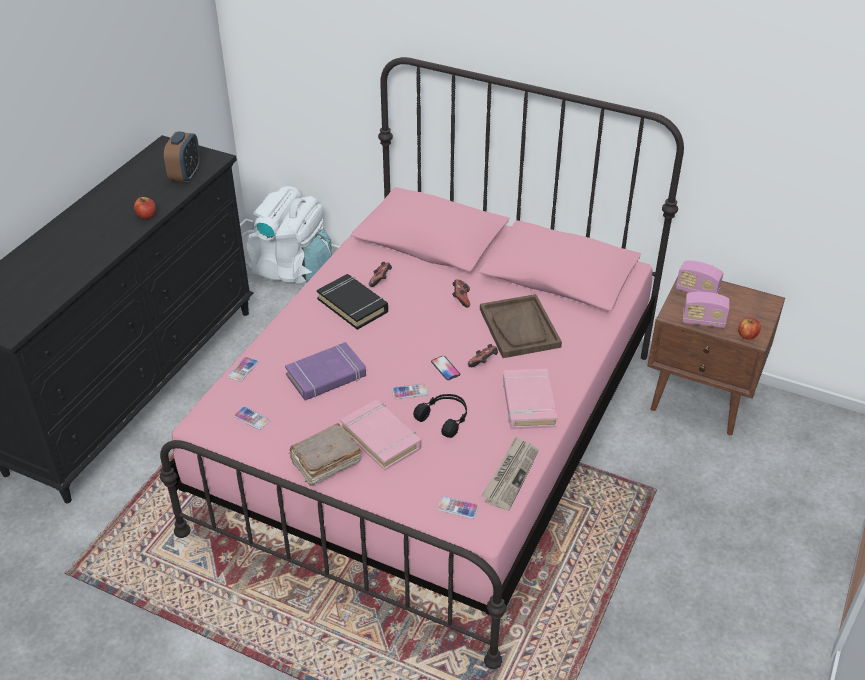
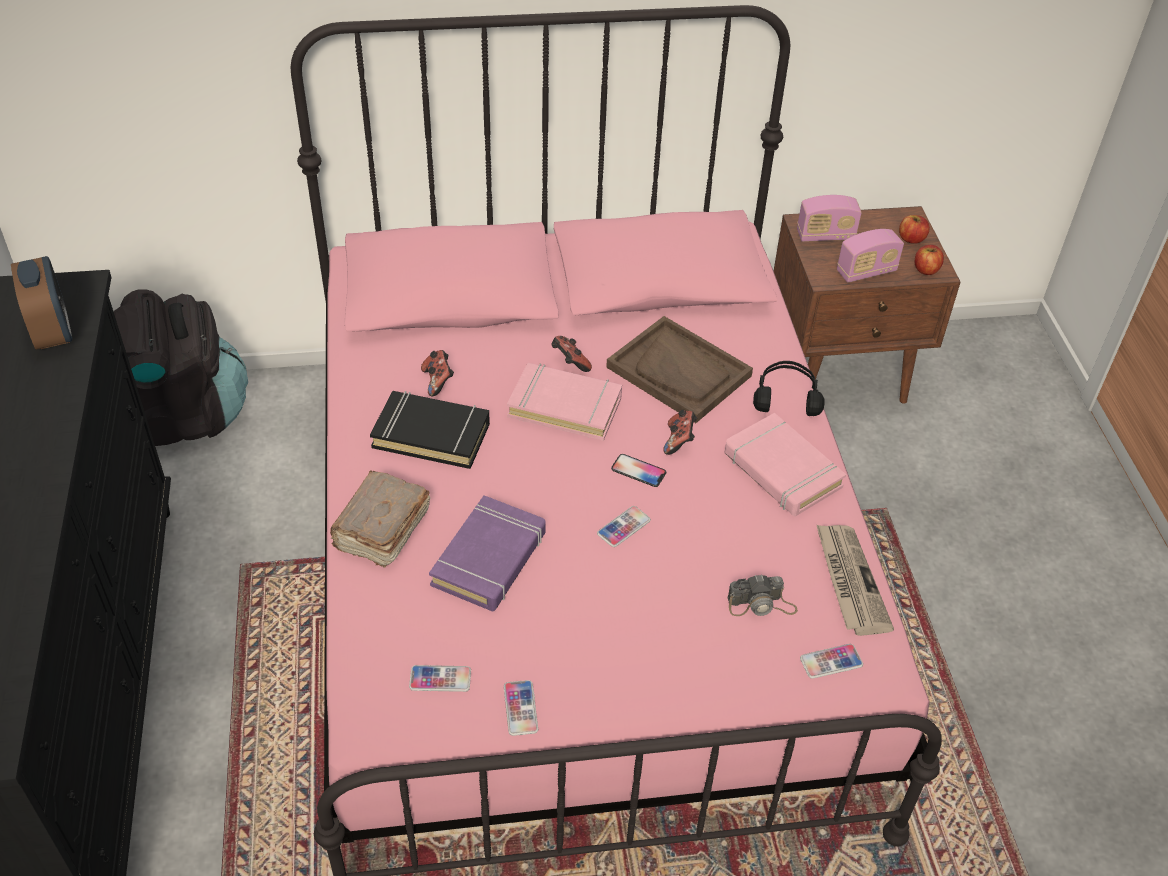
camera: 35 degrees left, 5 degrees up
(146, 216) = (48, 427): apple -> apple (911, 239)
(243, 369) = (358, 608): phone -> phone (520, 708)
(291, 269) = (180, 416): white backpack -> black backpack
(325, 463) = (608, 692): brown book -> brown book (381, 530)
(381, 438) = (647, 614): pink book -> pink book (565, 407)
(444, 418) = (701, 543): black headphones -> black headphones (786, 396)
(447, 463) = (761, 604): none -> camera

